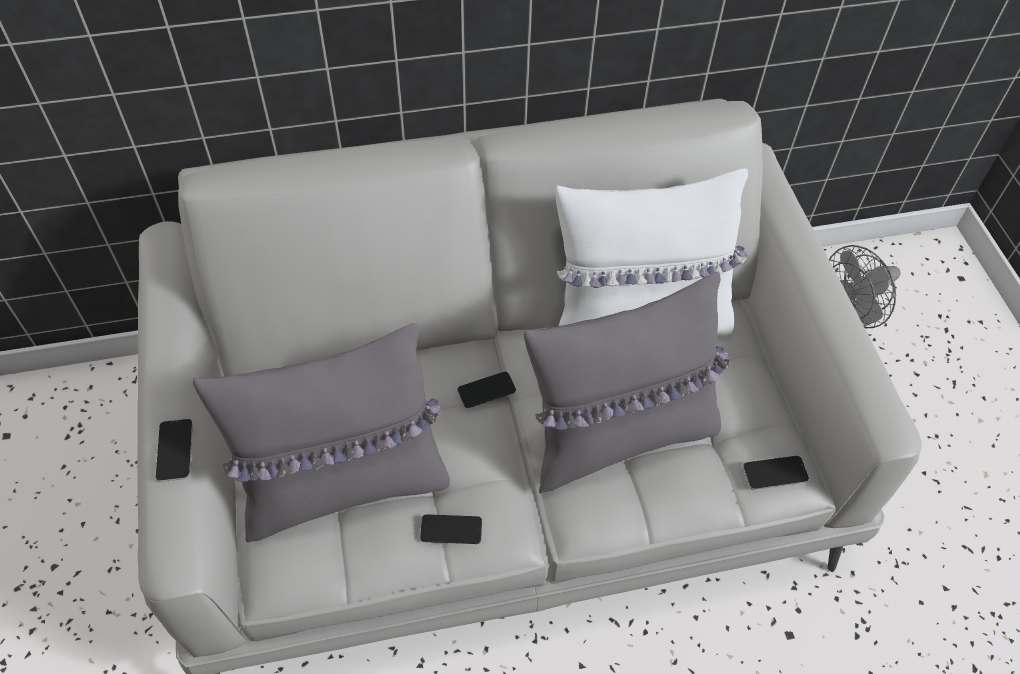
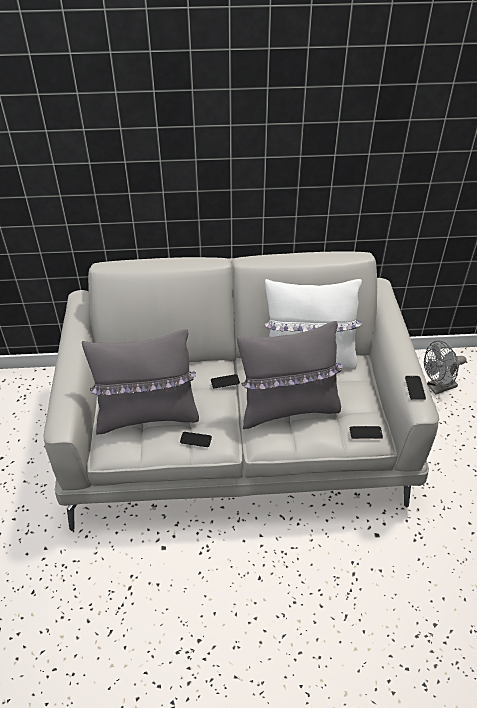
camera: 10 degrees right, 10 degrees down
(175, 450) = (69, 383): phone -> phone (415, 388)

